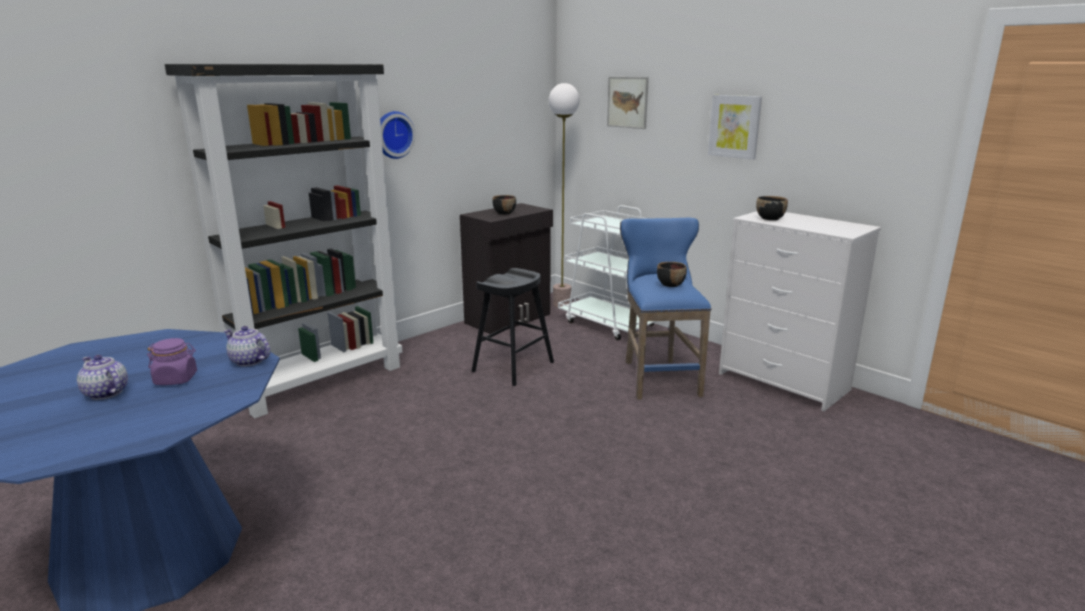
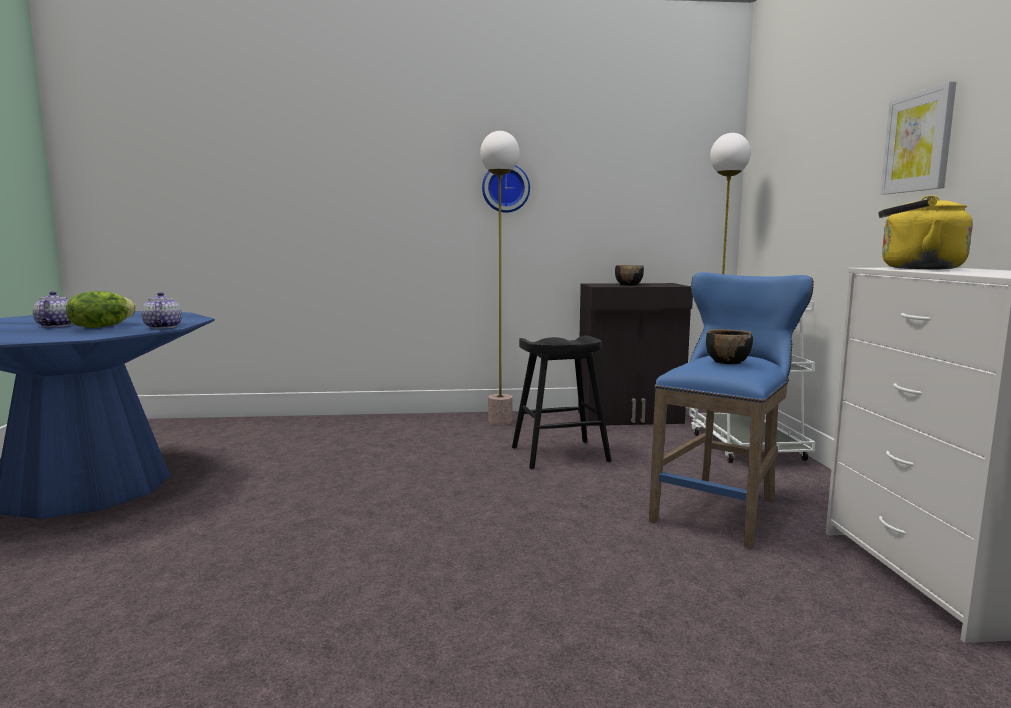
camera: 40 degrees right, 10 degrees down
(176, 379) = (101, 327): purple jar -> lettuce
(321, 381) = (382, 422): black bookcase -> none
(422, 350) = (500, 422): none -> floor lamp
(627, 102) = (802, 144): picture -> none
(770, 218) = (915, 268): black bowl -> yellow kettle

